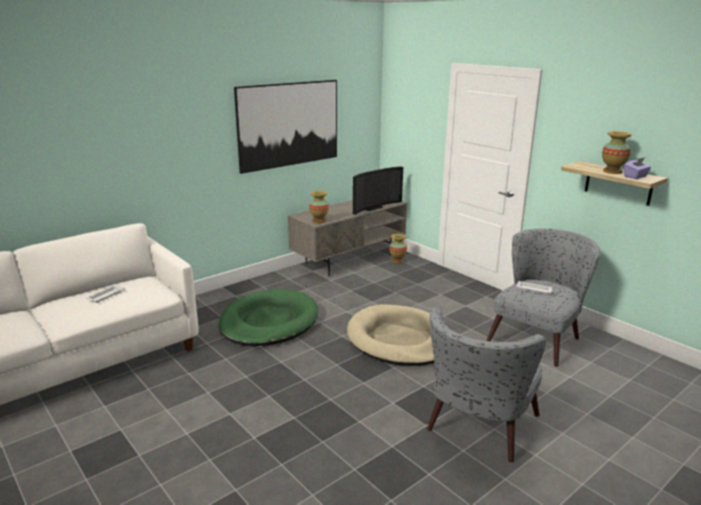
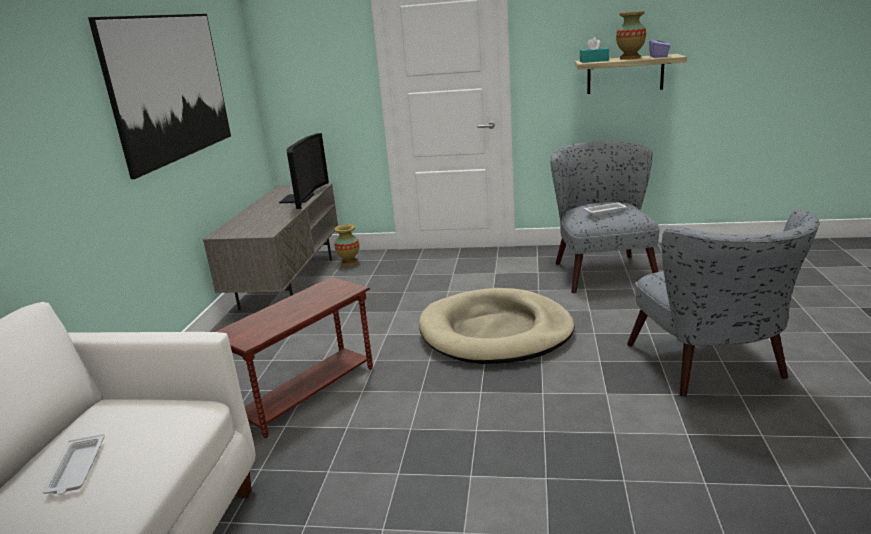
camera: 40 degrees left, 0 degrees up
(269, 322) = (308, 394): green dog bed -> brown side table
(319, 221) = (264, 230): vase -> none
(582, 166) = (594, 61): none -> turquoise tissue box

